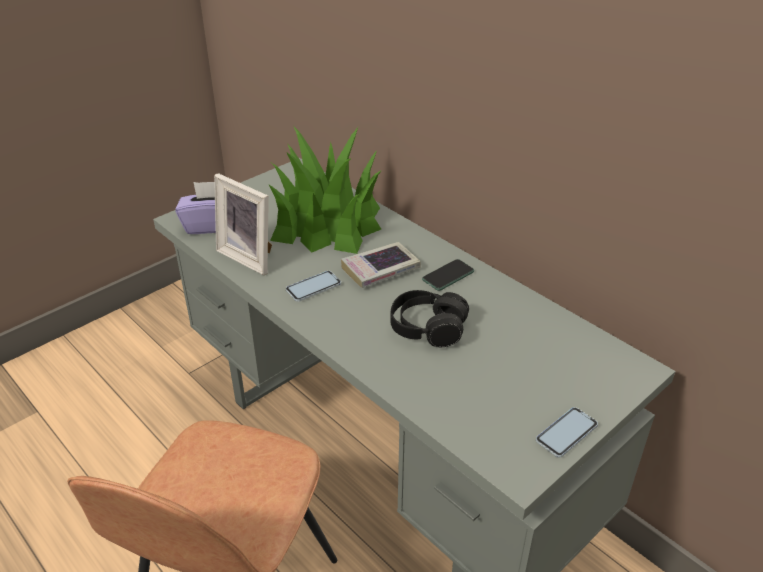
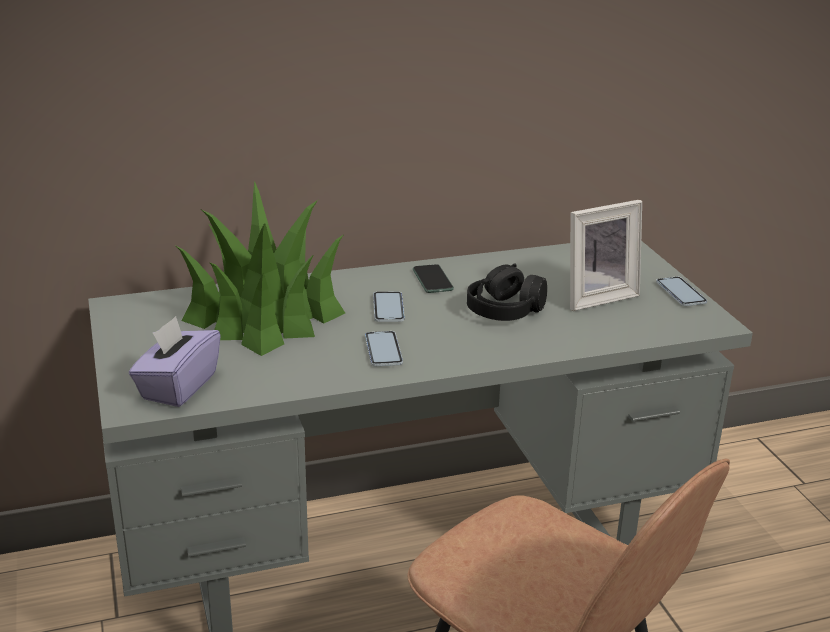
camera: 65 degrees left, 10 degrees down
(250, 256) = (280, 374): picture frame -> picture frame (596, 296)
(380, 269) = (388, 308): book -> phone

